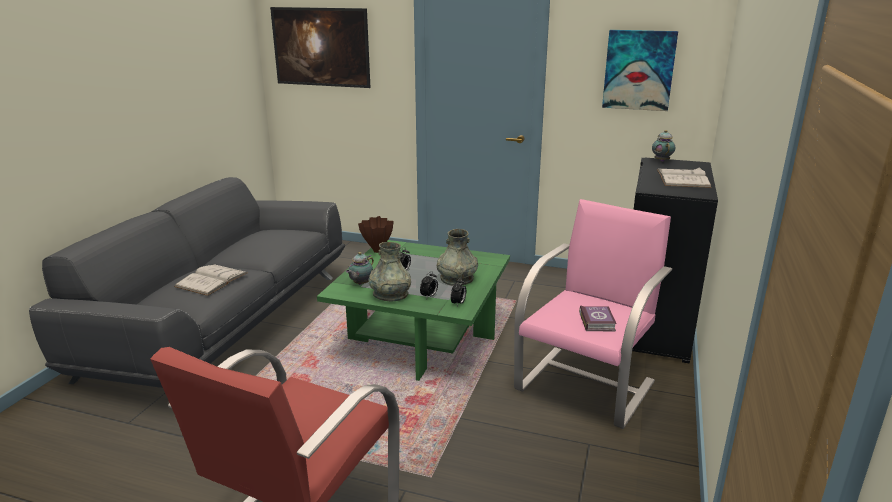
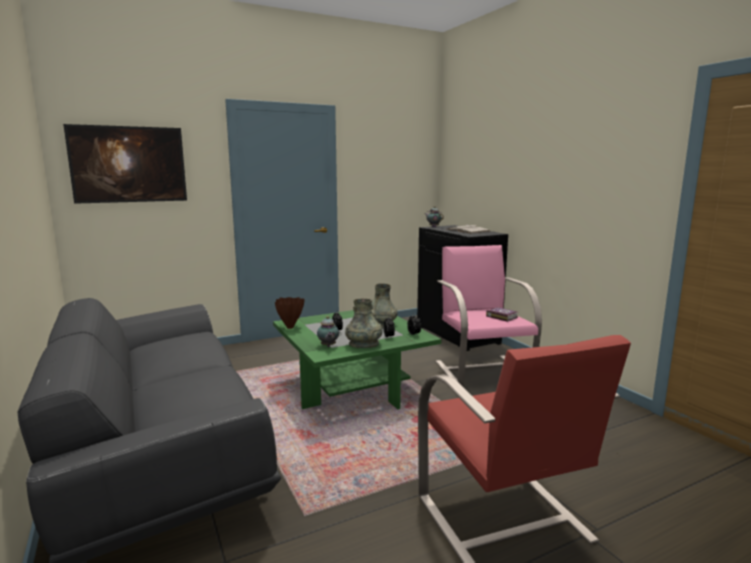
camera: 45 degrees left, 10 degrees down
(211, 280) = (203, 381): white book -> none
(639, 70) = (394, 173): picture -> none

